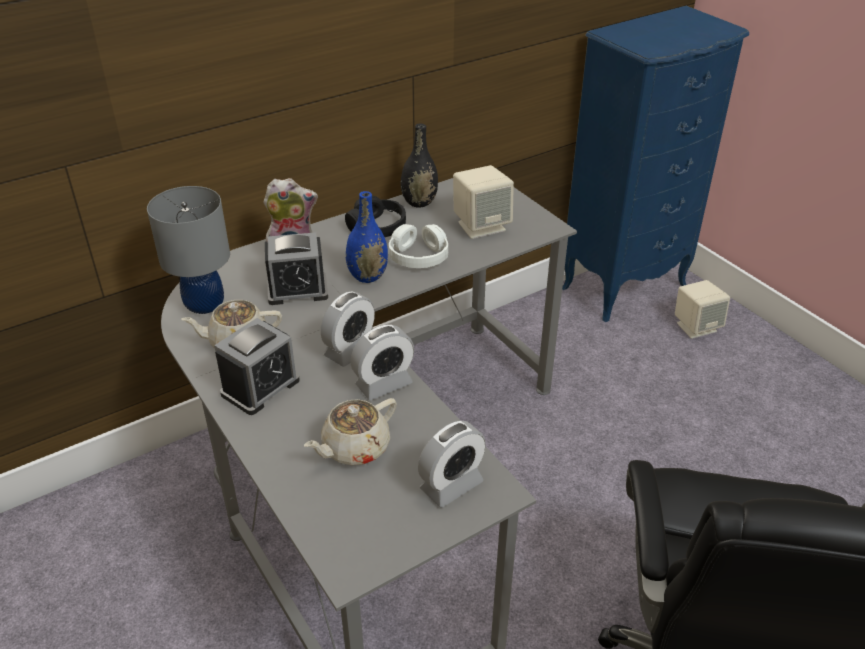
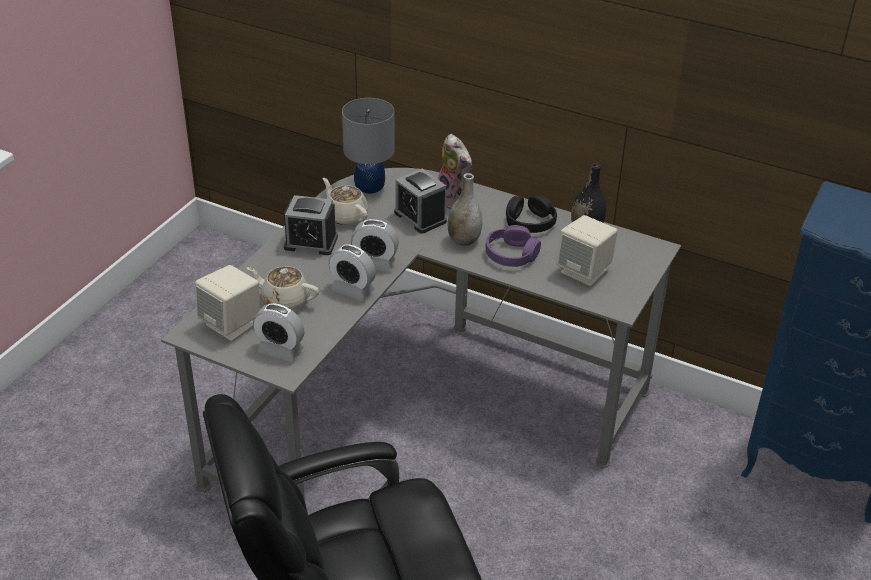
camera: 60 degrees right, 0 degrees up
(368, 276) = (464, 240): blue vase -> grey vase
(418, 256) = (511, 254): white headphones -> purple headphones
(696, 327) = (804, 549): beige speaker -> beige speaker (231, 324)

